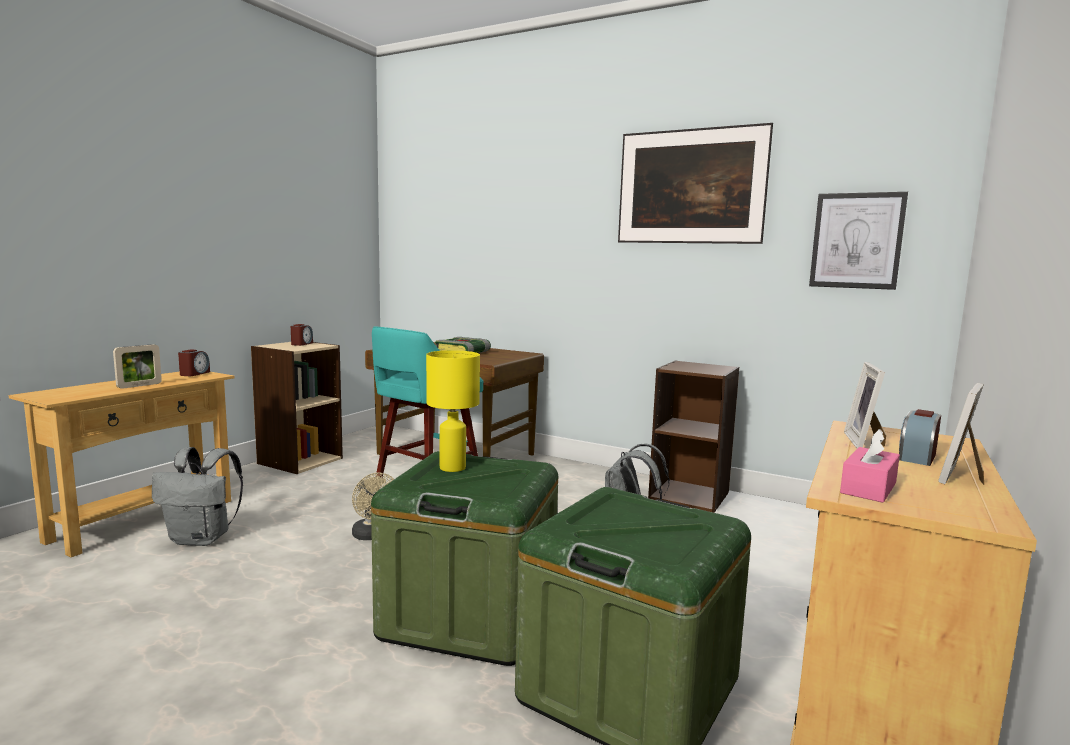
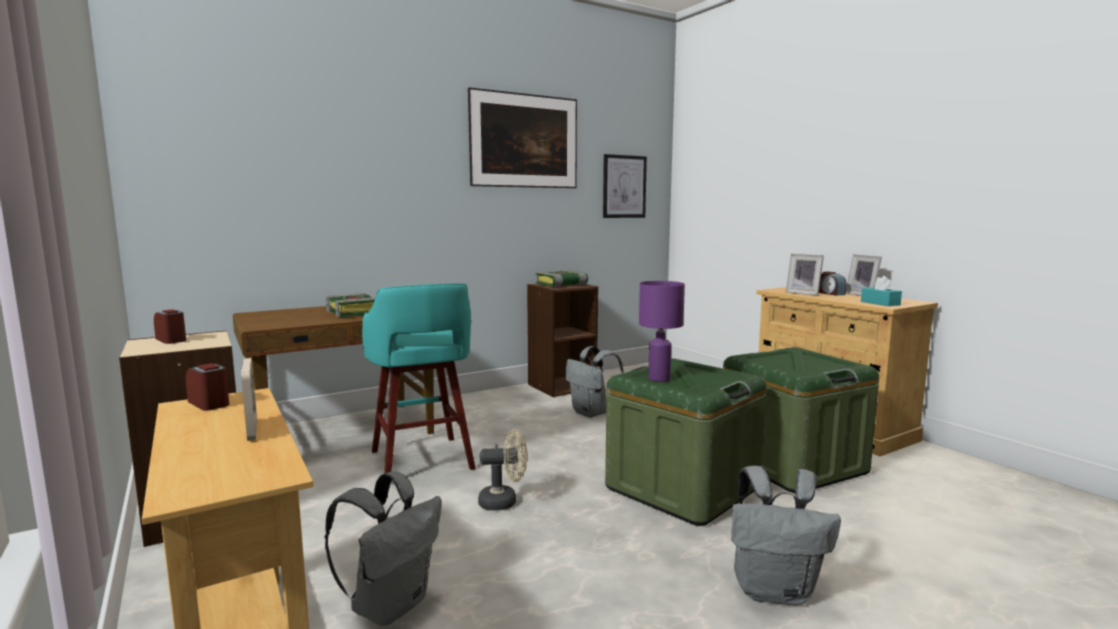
camera: 60 degrees left, 0 degrees up
(249, 706) = (774, 591): none -> grey backpack
(452, 467) = (658, 379): yellow table lamp -> purple table lamp
(697, 367) = (561, 285): none -> book
(868, 488) = (880, 303): pink tissue box -> turquoise tissue box

